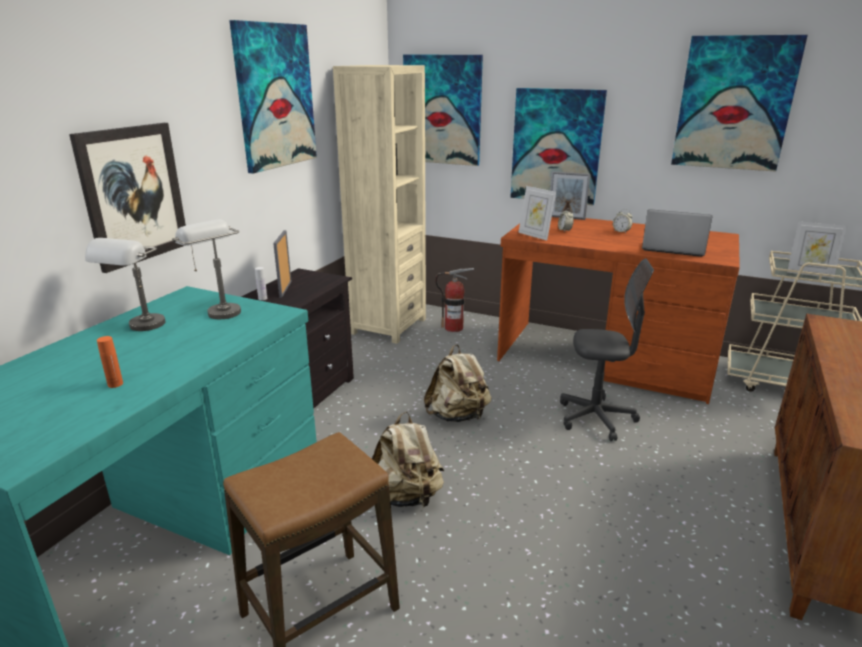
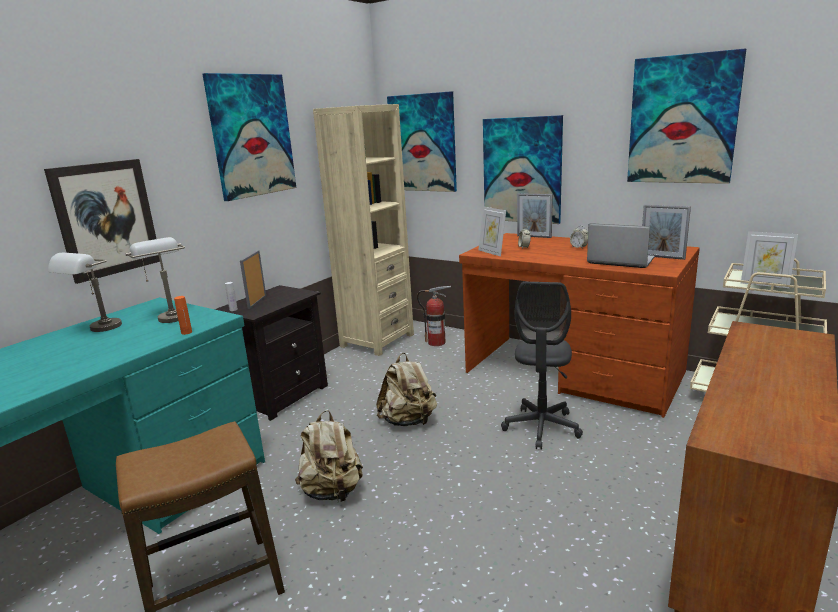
camera: 10 degrees right, 5 degrees down
(115, 384) = (46, 372): orange bottle -> orange bottle (186, 332)
(596, 418) = (541, 428): grey office chair -> grey office chair turned 90 degrees clockwise
(711, 244) = (662, 257): none -> picture frame

